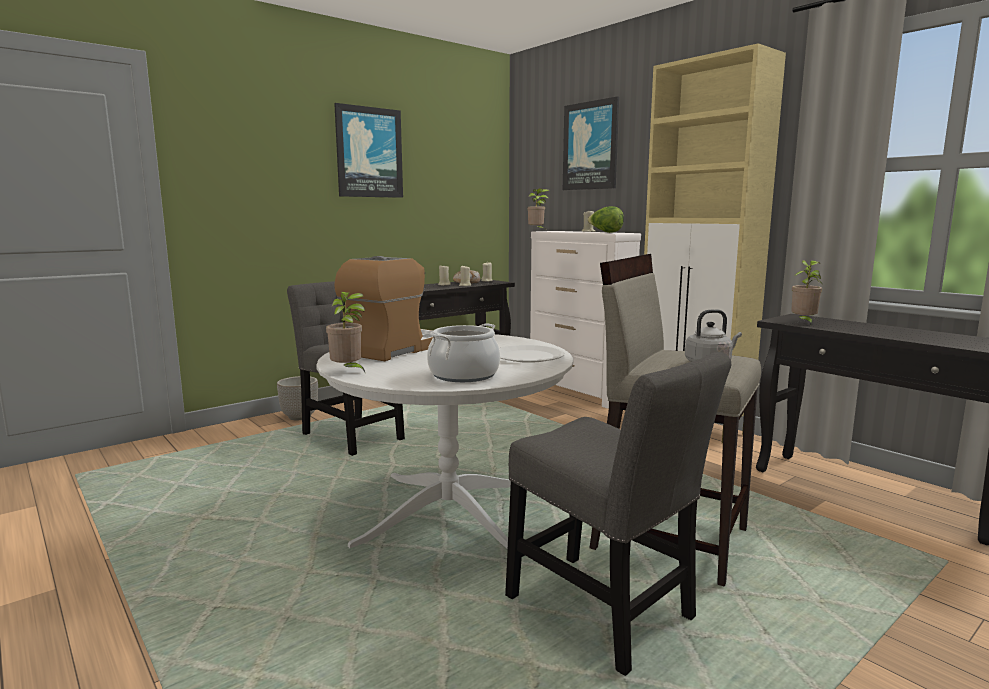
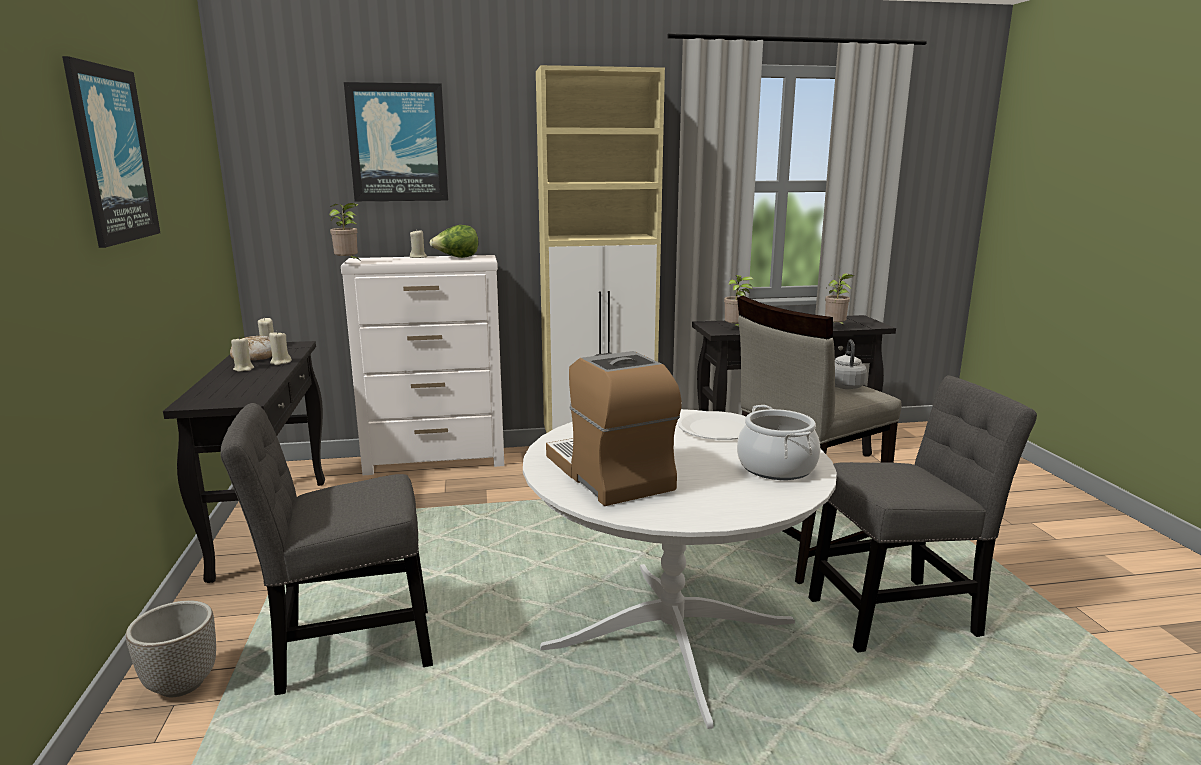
camera: 60 degrees left, 5 degrees up
(348, 371) = (711, 516): potted plant -> potted plant (836, 328)

